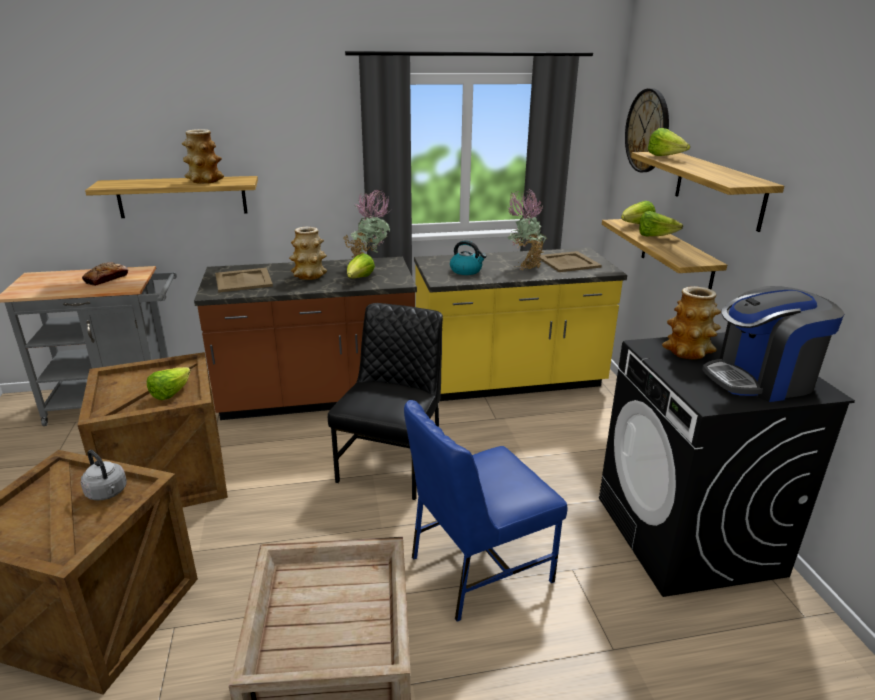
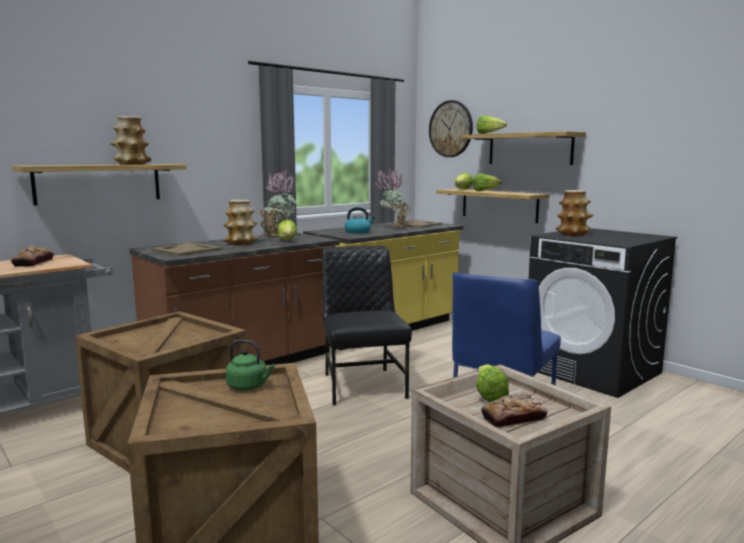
camera: 30 degrees left, 15 degrees down
(108, 493) = (249, 386): grey kettle -> green kettle
(171, 393) = (190, 335): lettuce -> lettuce (489, 396)
(309, 631) = (513, 418): none -> bread
(761, 380) = (626, 236): coffee machine -> none

